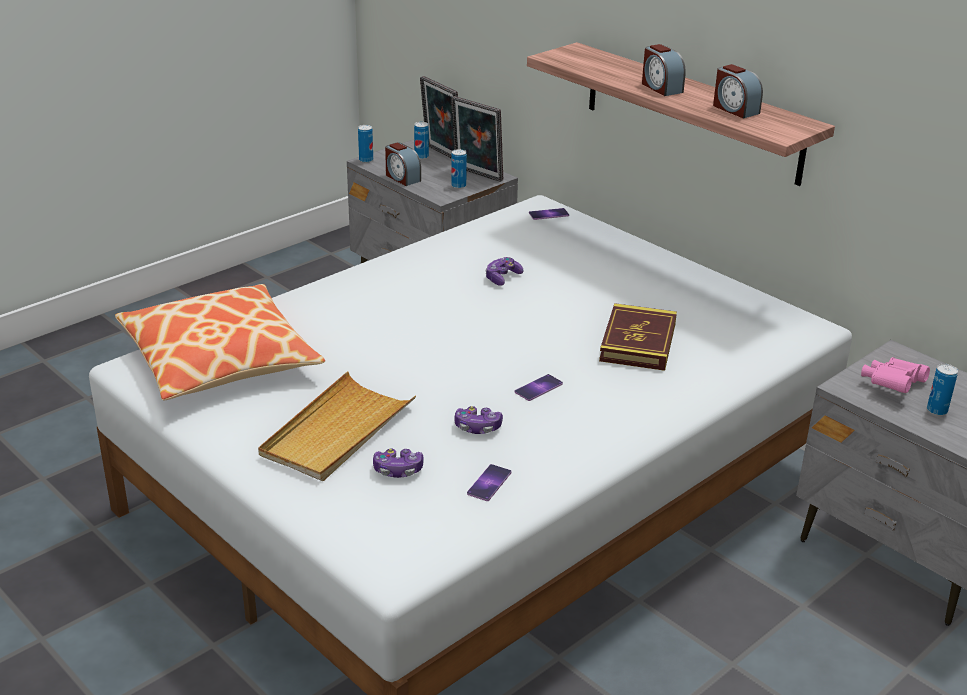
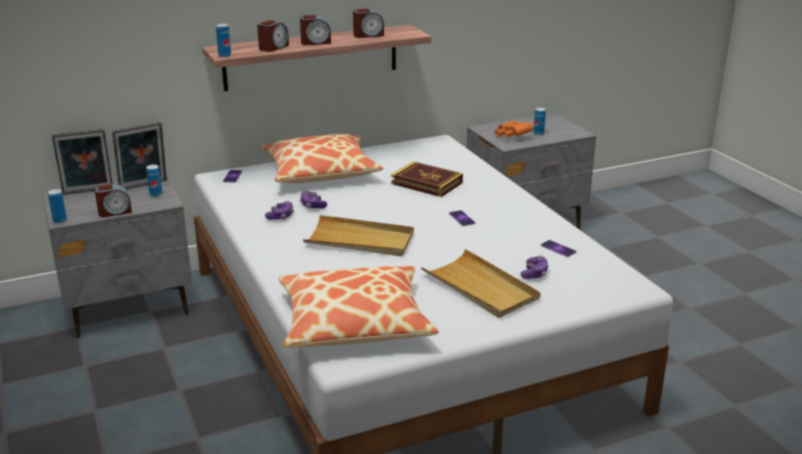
camera: 70 degrees left, 5 degrees down
(421, 157) = (83, 199): can -> can (224, 55)
(424, 326) = (360, 240): none -> beige tray
(477, 427) = (497, 243): game controller -> game controller (280, 216)
(609, 72) = (273, 47): none -> alarm clock
(609, 262) = (320, 172): none -> pillow
(891, 385) = (511, 136): pink binoculars -> orange binoculars

